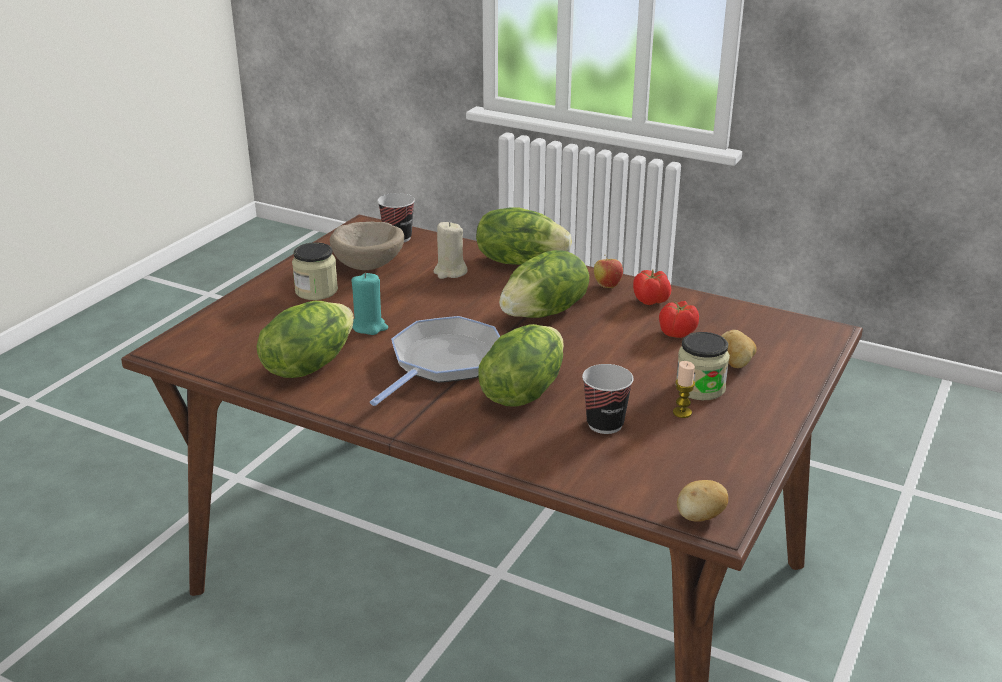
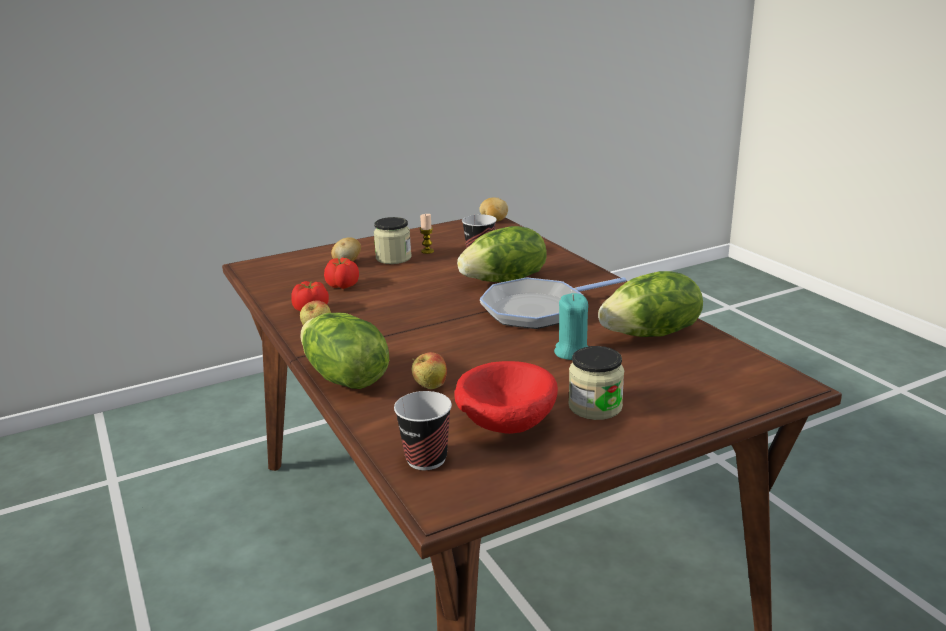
camera: 145 degrees left, 5 degrees down
(370, 265) = (504, 424): beige bowl -> red bowl
(450, 272) = (430, 387): beige candle -> apple
(545, 313) = (407, 323): lettuce -> none

